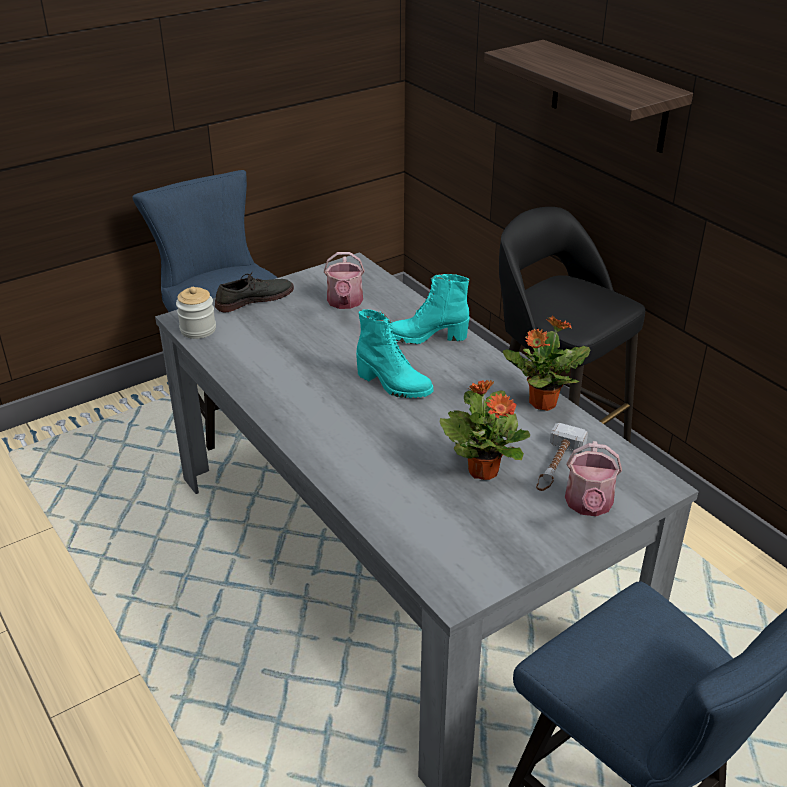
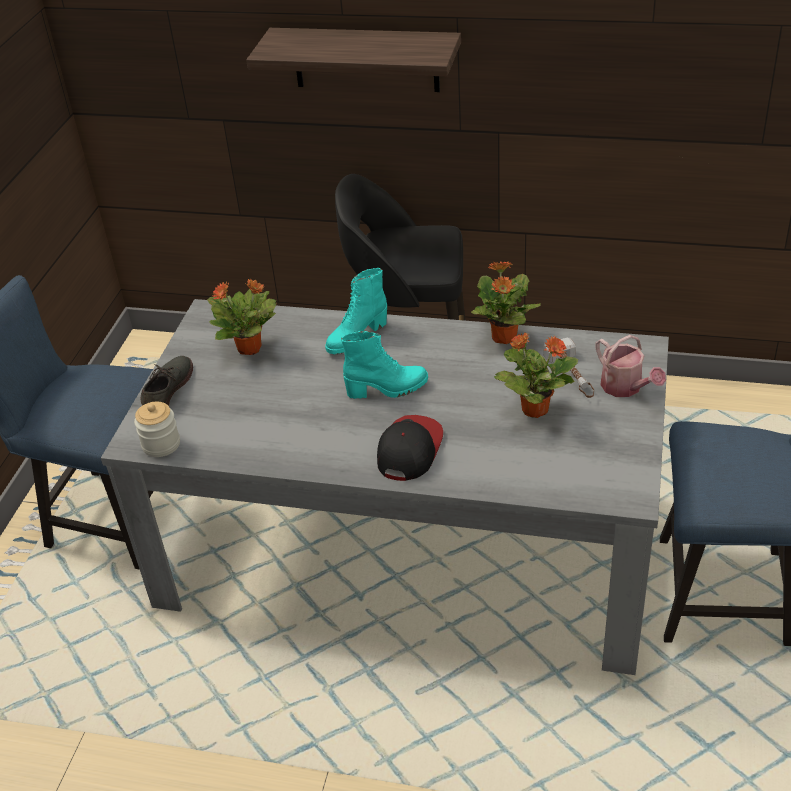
camera: 40 degrees left, 5 degrees up
(342, 436) = (409, 450): none -> cap
(345, 303) = (250, 348): watering can -> potted plant

